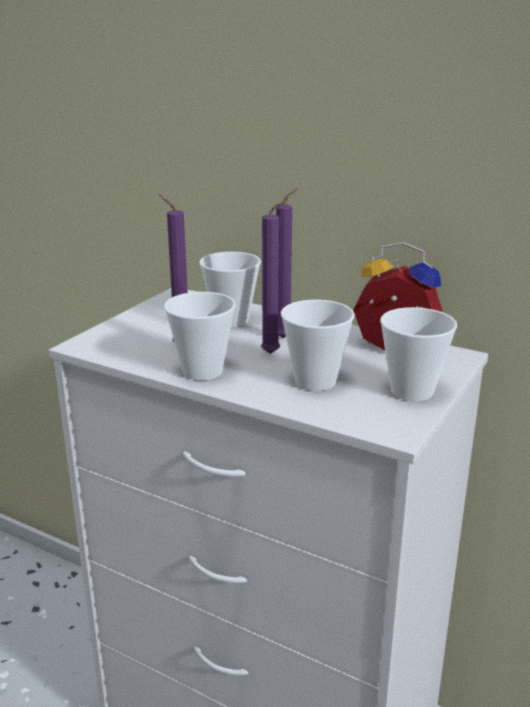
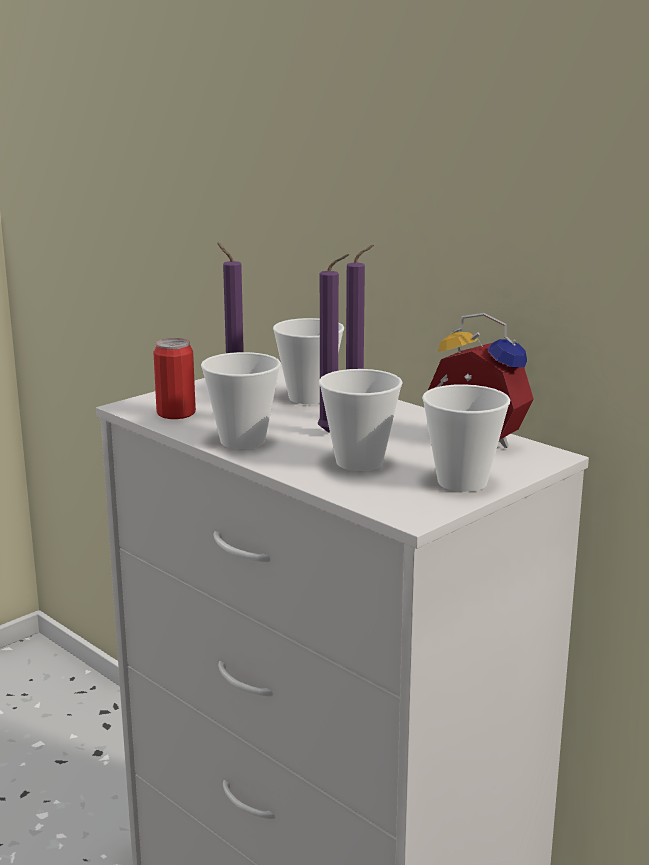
camera: 15 degrees right, 5 degrees down
(126, 348) = (176, 413): none -> can

